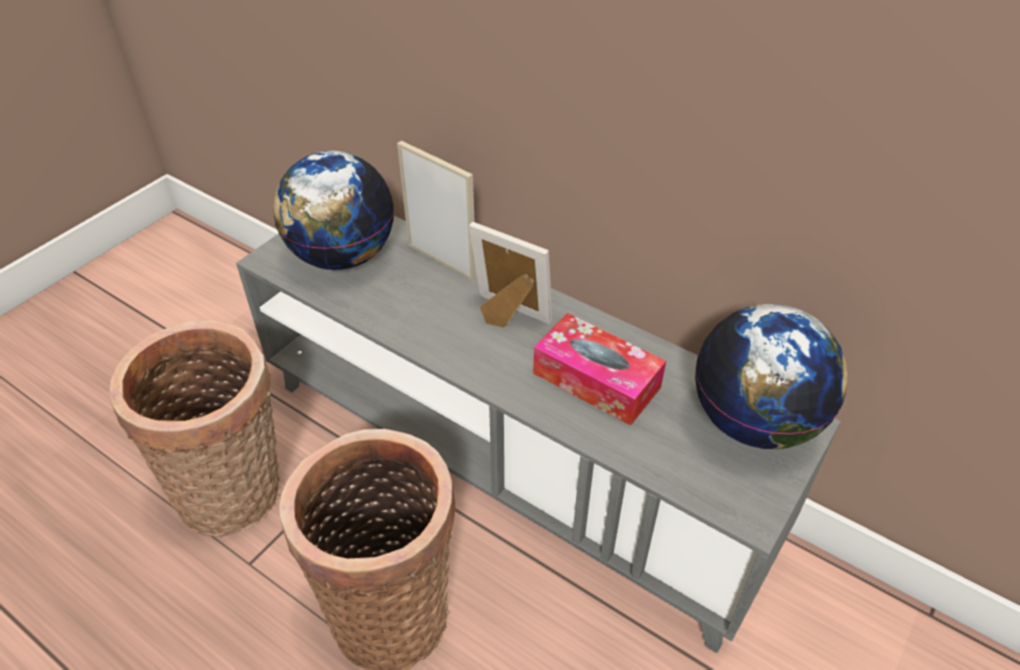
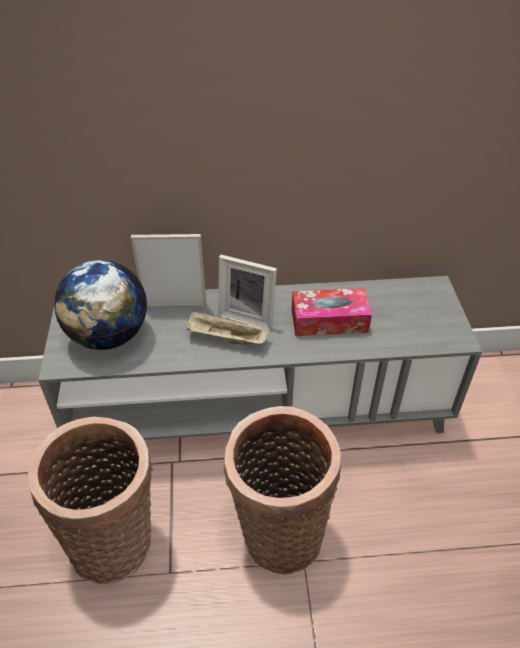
camera: 40 degrees left, 0 degrees up
(452, 329) = (226, 338): none -> beige tray
(507, 317) = (248, 315): picture frame -> picture frame turned 150 degrees counterclockwise
(755, 422) = (417, 297): globe -> none

